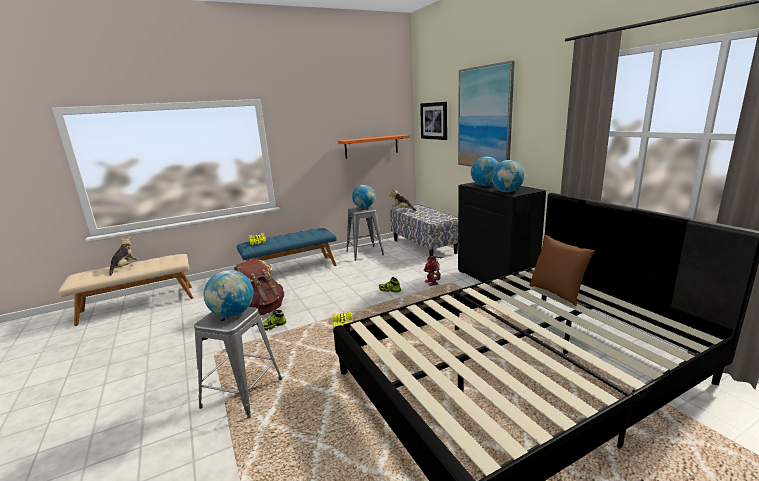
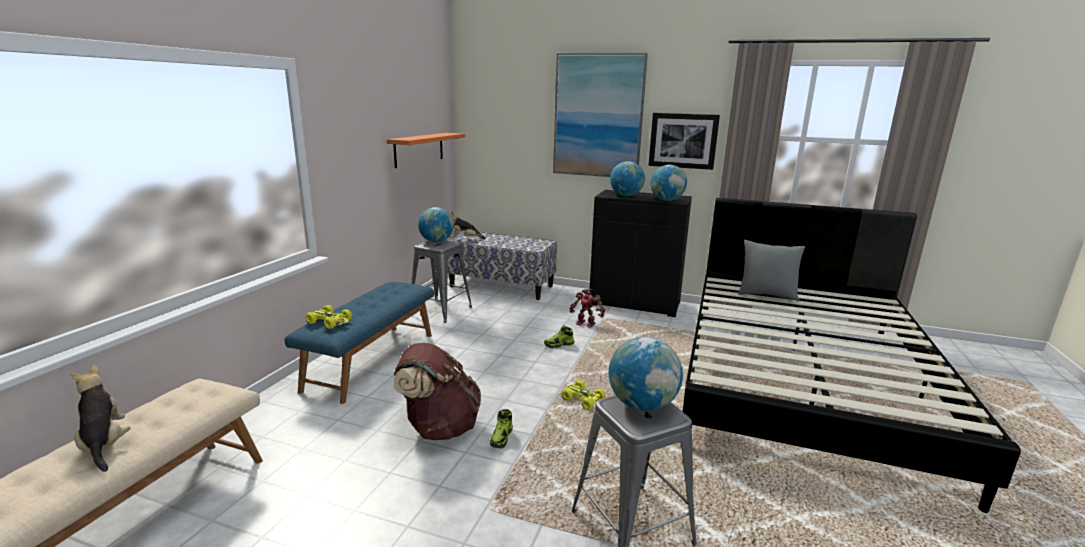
camera: 45 degrees left, 0 degrees up
(434, 121) = (501, 115): picture -> picture (683, 141)
(557, 293) = (766, 295): brown pillow -> grey pillow

